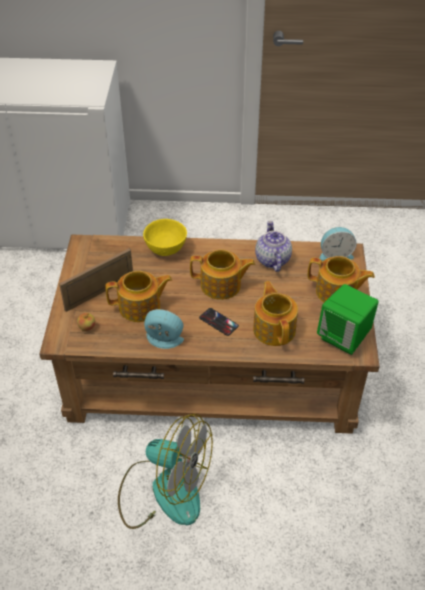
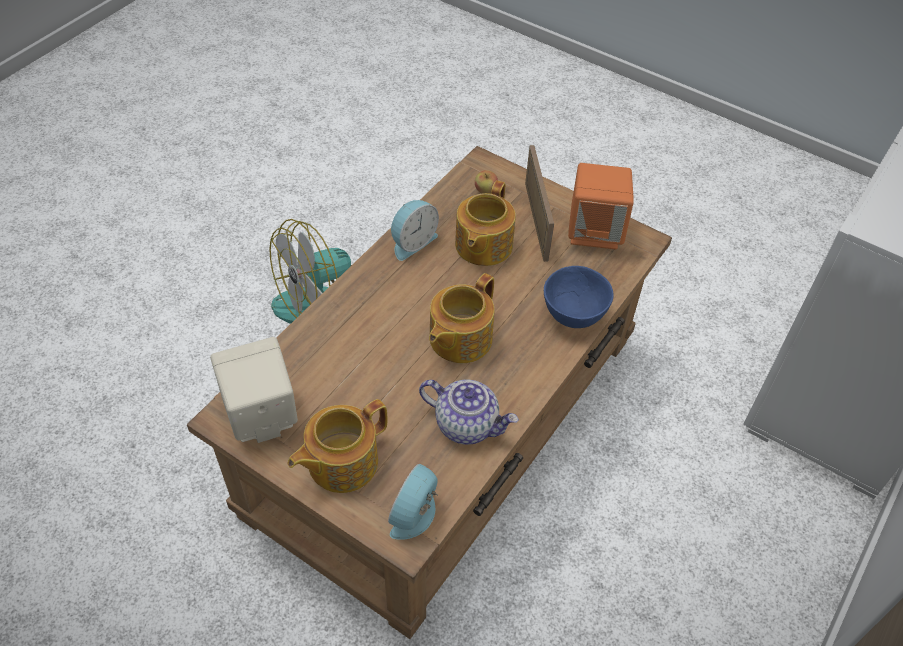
camera: 120 degrees right, 5 degrees up
(90, 264) = (595, 232): none -> orange speaker
(166, 250) = (573, 316): yellow bowl -> blue bowl
(218, 322) = (398, 304): phone -> none
(274, 329) = (340, 352): teapot -> none
(344, 337) = (261, 417): green speaker -> beige speaker

